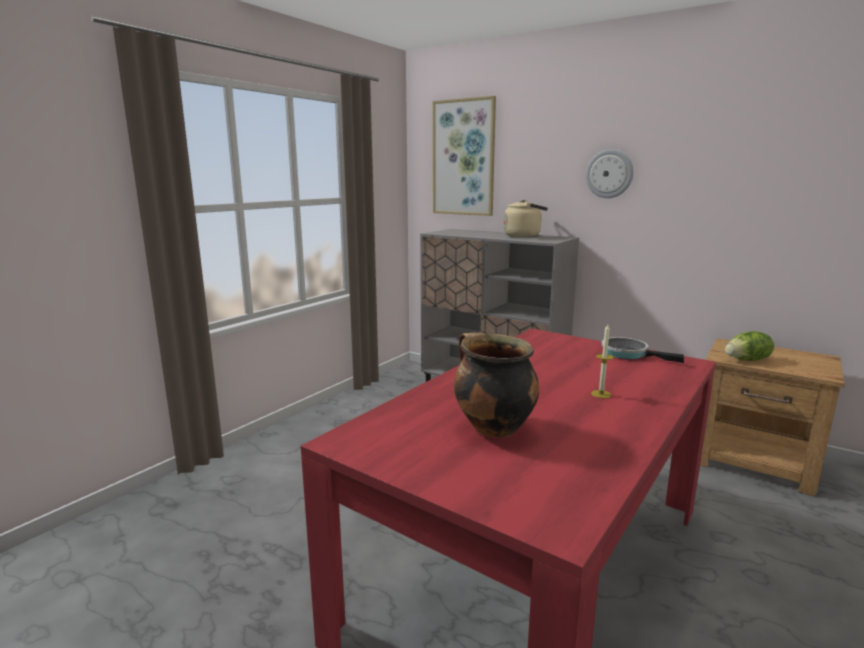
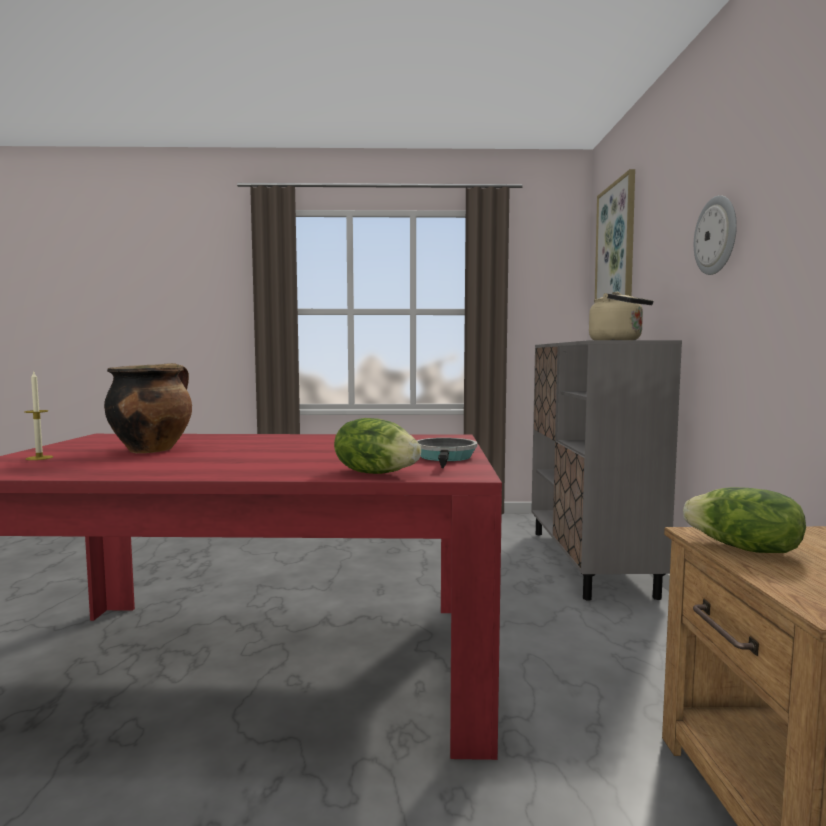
camera: 55 degrees right, 10 degrees down
(601, 394) = (275, 460): candle -> candle (39, 458)
(673, 378) = (376, 473): none -> lettuce

